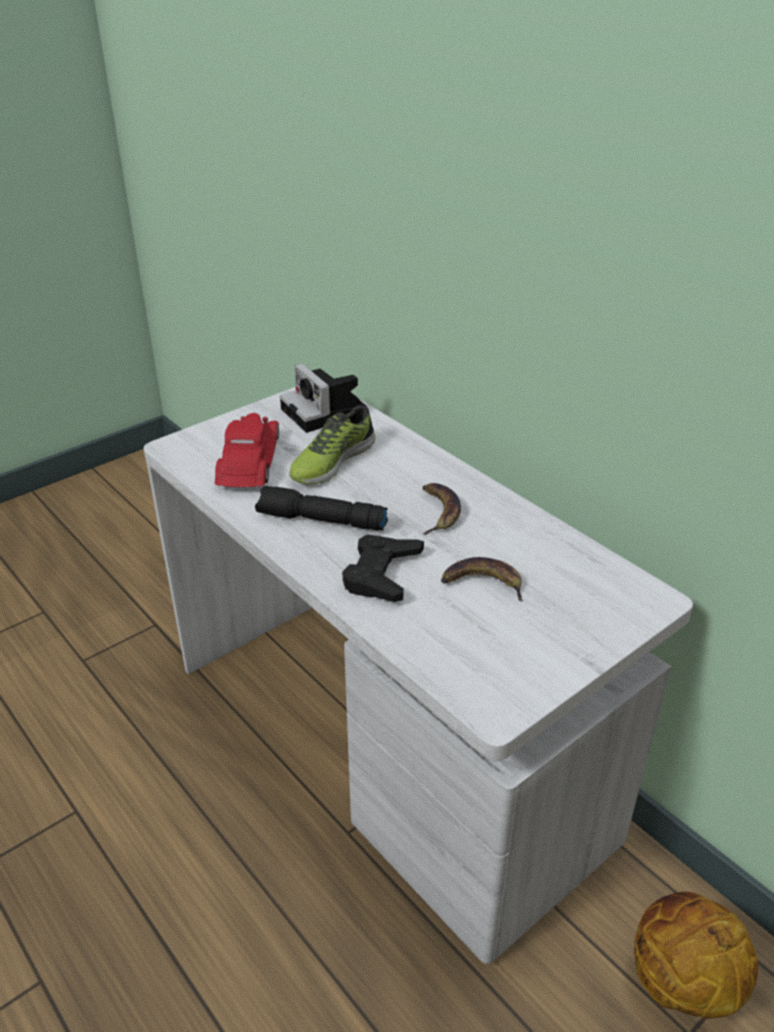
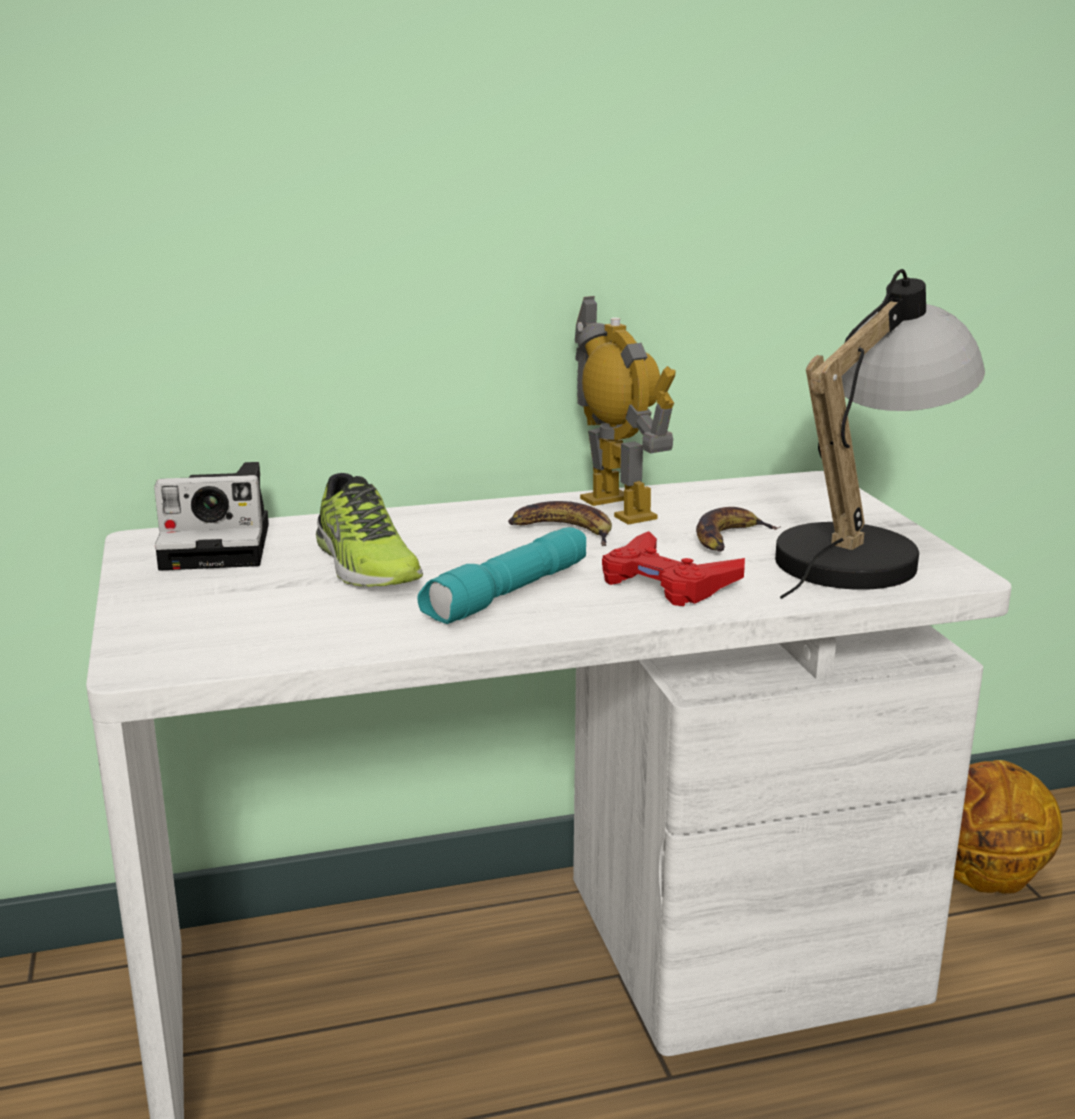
camera: 65 degrees left, 15 degrees down
(249, 462) = (283, 615): red toy car -> none
(320, 521) = (509, 594): black flashlight -> turquoise flashlight
(381, 574) = (667, 581): black game controller -> red game controller
(502, 522) = (619, 508): none -> toy robot
(508, 653) = (864, 551): none -> table lamp

